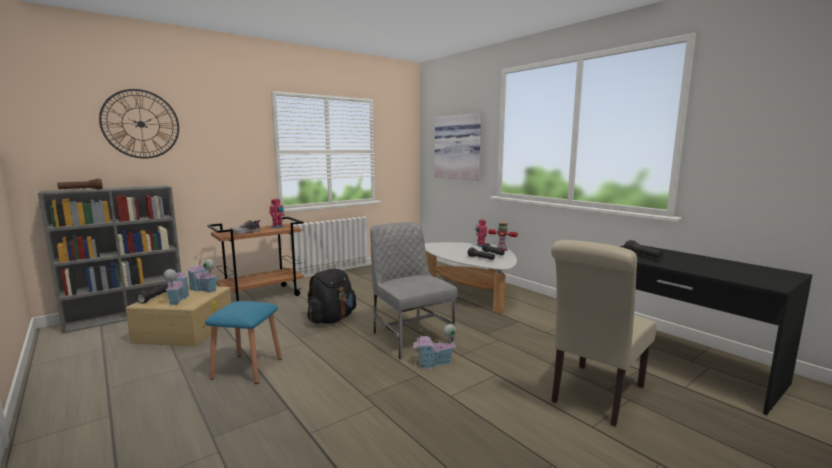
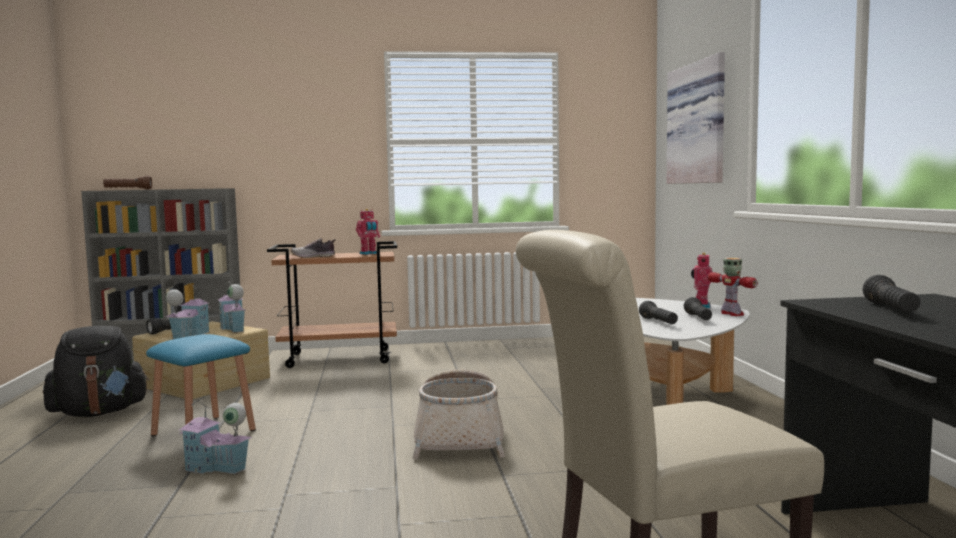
camera: 30 degrees right, 5 degrees down
(141, 124) = (208, 107): wall clock -> none
(332, 319) = (385, 397): black backpack -> black backpack (99, 412)
(410, 338) = (460, 438): grey chair -> basket
(434, 363) = (443, 477): toy house -> toy house (215, 468)

